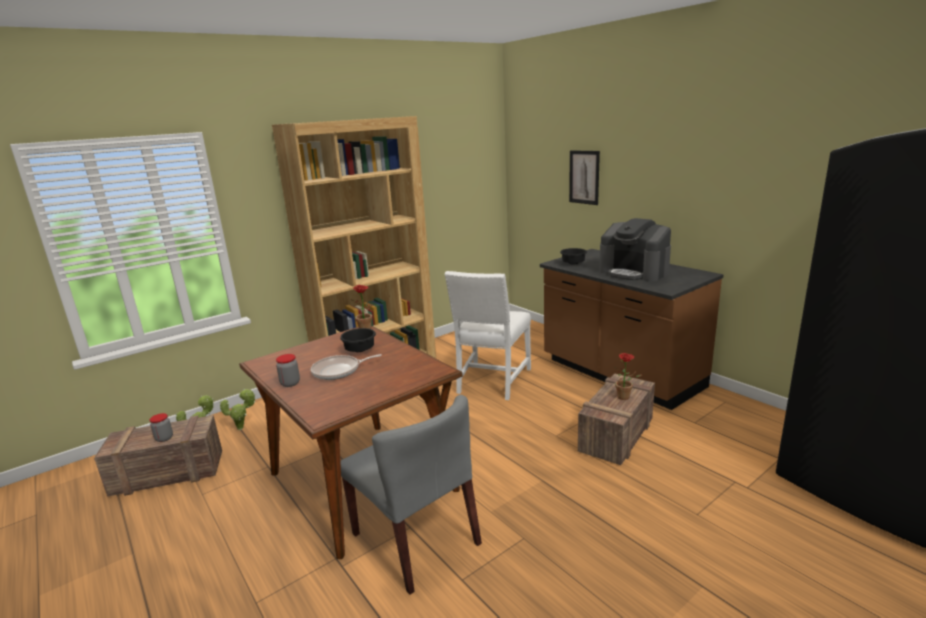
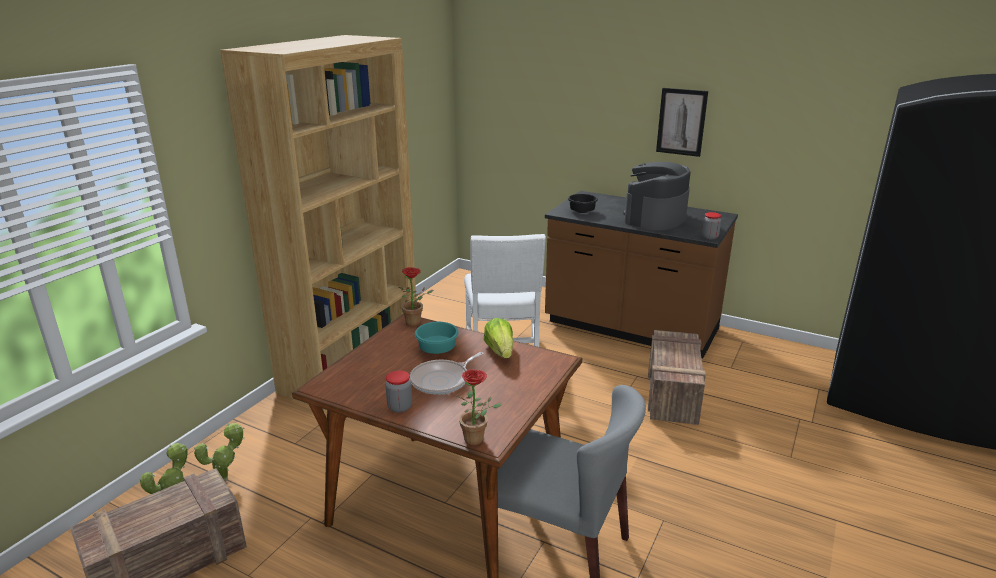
camera: 25 degrees left, 5 degrees up
(164, 438) = (173, 515): jar -> jar (710, 237)
(359, 350) = (437, 350): black bowl -> turquoise bowl
(403, 357) = (500, 351): none -> lettuce
(584, 177) = (569, 109): picture -> picture (681, 122)
(626, 397) = (685, 354): potted plant -> potted plant (478, 439)
(634, 272) = (655, 218): coffee machine -> coffee machine turned 105 degrees clockwise

